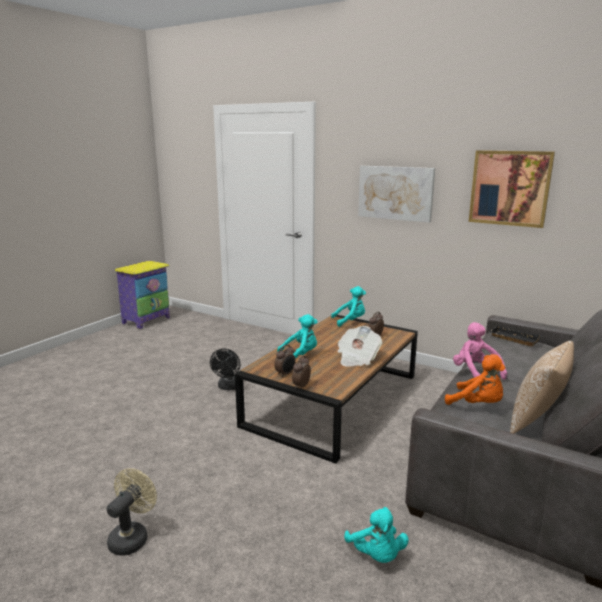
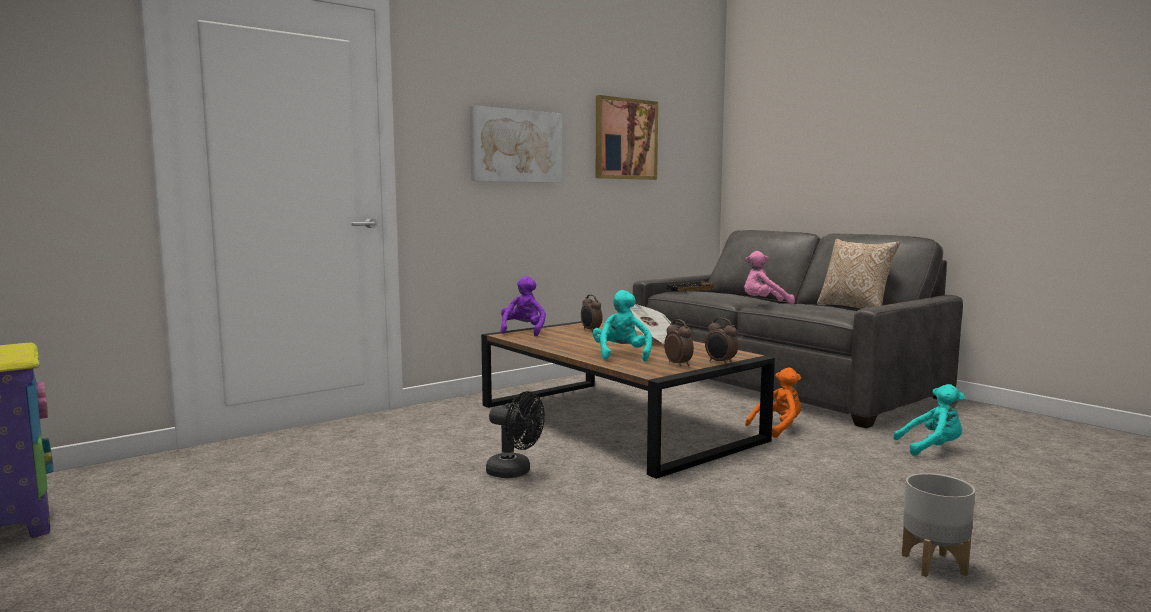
camera: 70 degrees left, 10 degrees down
(132, 537) = (934, 565): beige fan -> grey planter
(350, 321) = (523, 331): turquoise plush toy -> purple plush toy
(477, 404) = (833, 309): orange plush toy -> orange plush toy (778, 428)

